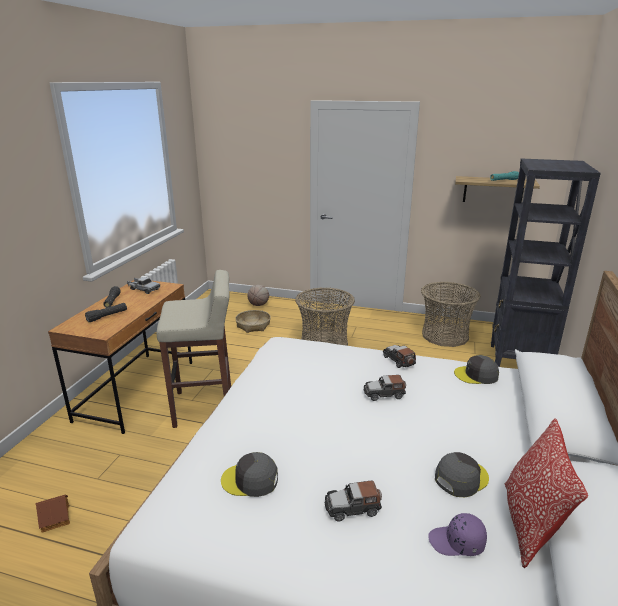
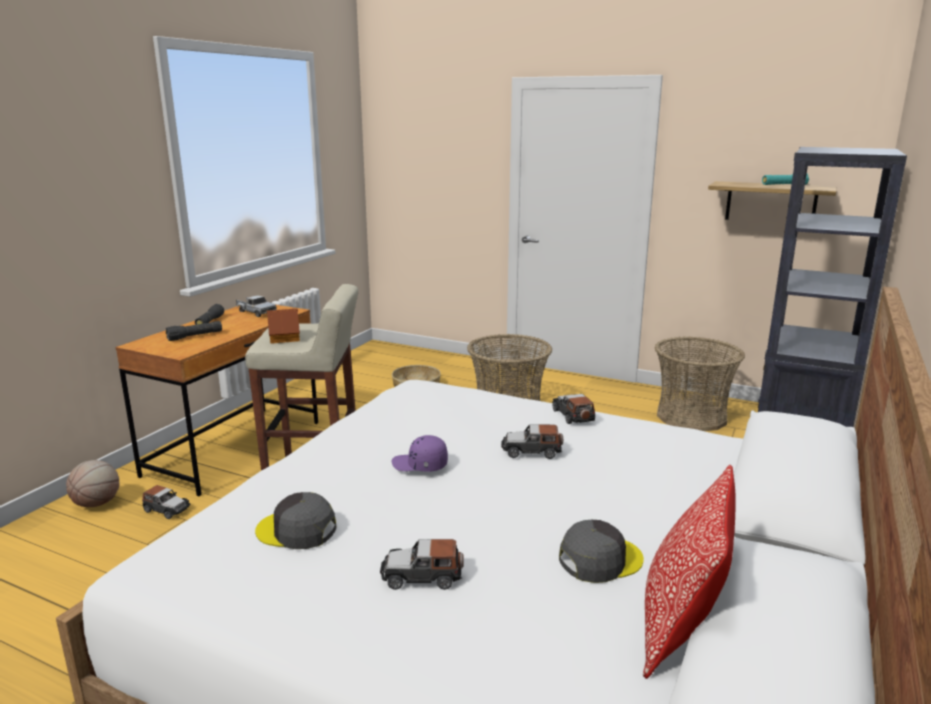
camera: 10 degrees right, 5 degrees down
(56, 518) = (79, 583): toy house -> toy house (285, 337)
(102, 448) = (166, 509): none -> toy car
(258, 305) = (432, 362): basketball -> basketball (97, 504)
(457, 543) = (556, 635): purple cap -> purple cap (420, 465)
(476, 375) = (683, 441): grey cap -> none

